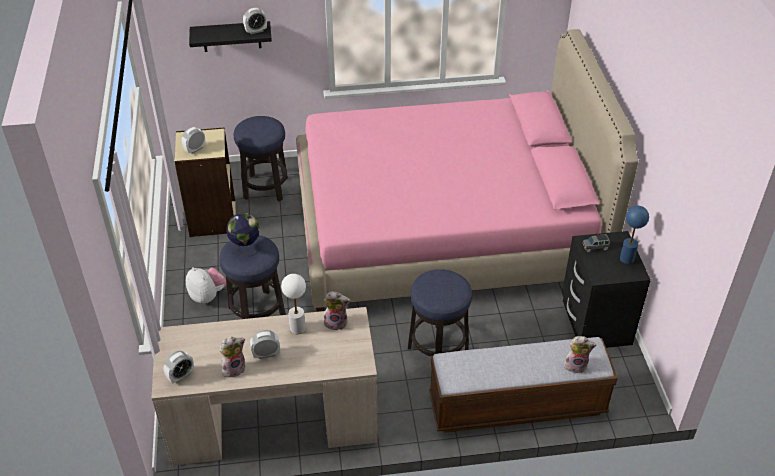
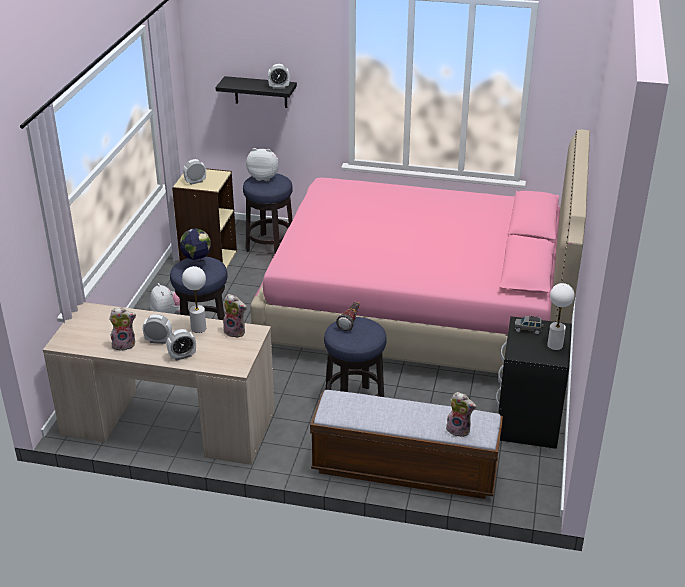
camera: 20 degrees right, 10 degrees down
(181, 376) = (77, 339): alarm clock -> alarm clock (182, 356)
(252, 124) = (264, 177): none -> plush toy
(431, 277) = (350, 321): none -> flashlight
(626, 258) = (554, 345): blue table lamp -> white table lamp

